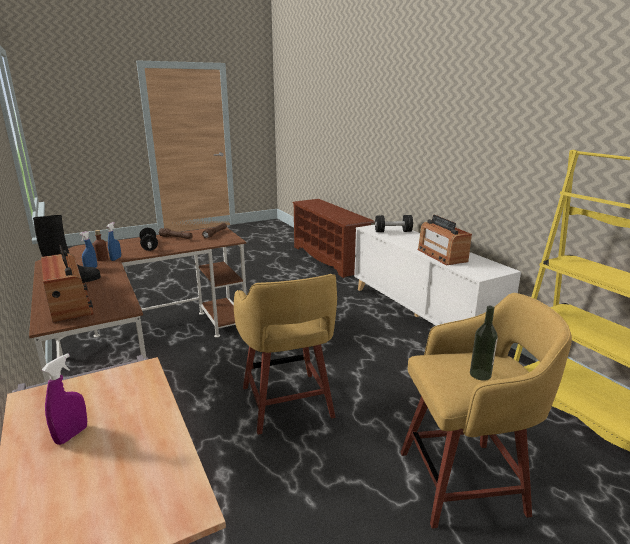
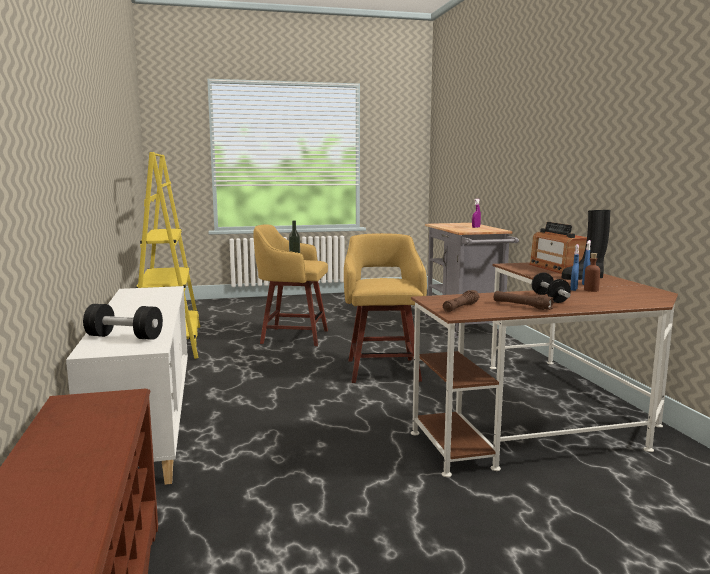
camera: 165 degrees left, 10 degrees down
(441, 255) = (154, 303): radio -> none

